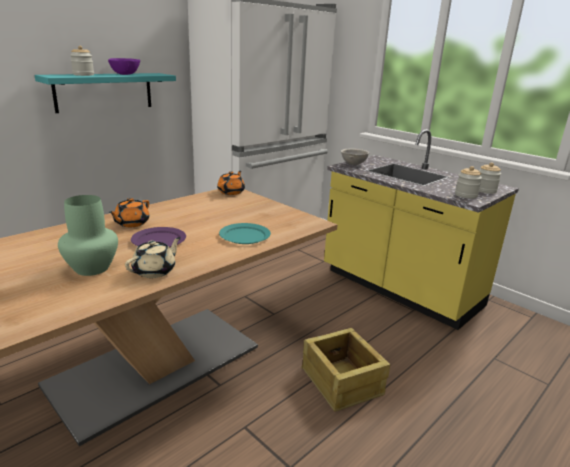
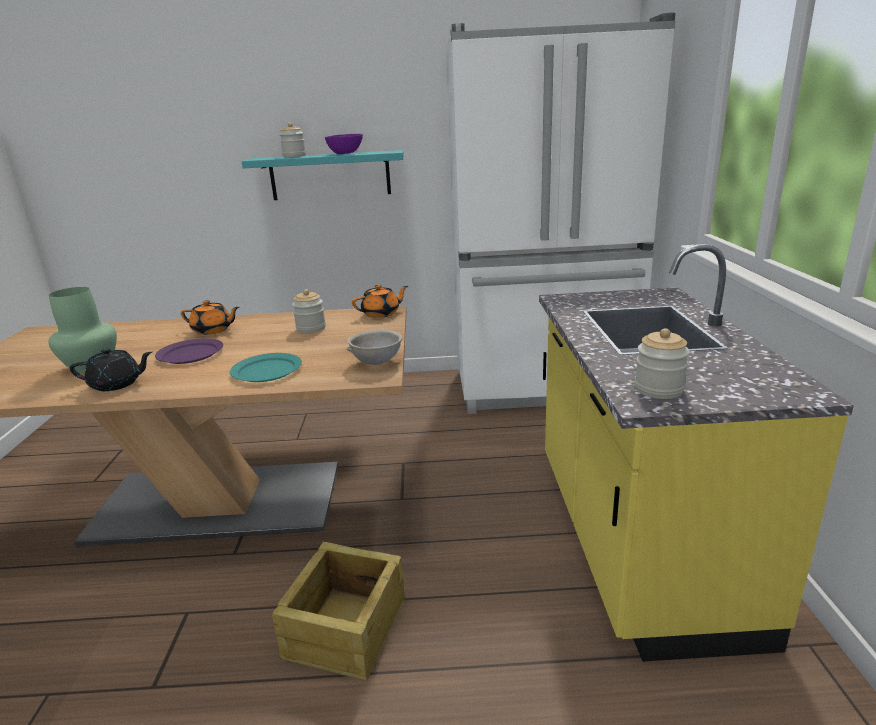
camera: 45 degrees right, 0 degrees up
(131, 223) = (213, 330): orange teapot -> orange teapot turned 150 degrees counterclockwise
(155, 271) = (117, 384): beige teapot -> black teapot
(353, 164) = (586, 298): grey bowl -> grey bowl (376, 362)
(485, 190) = (736, 390): jar -> jar (311, 328)

